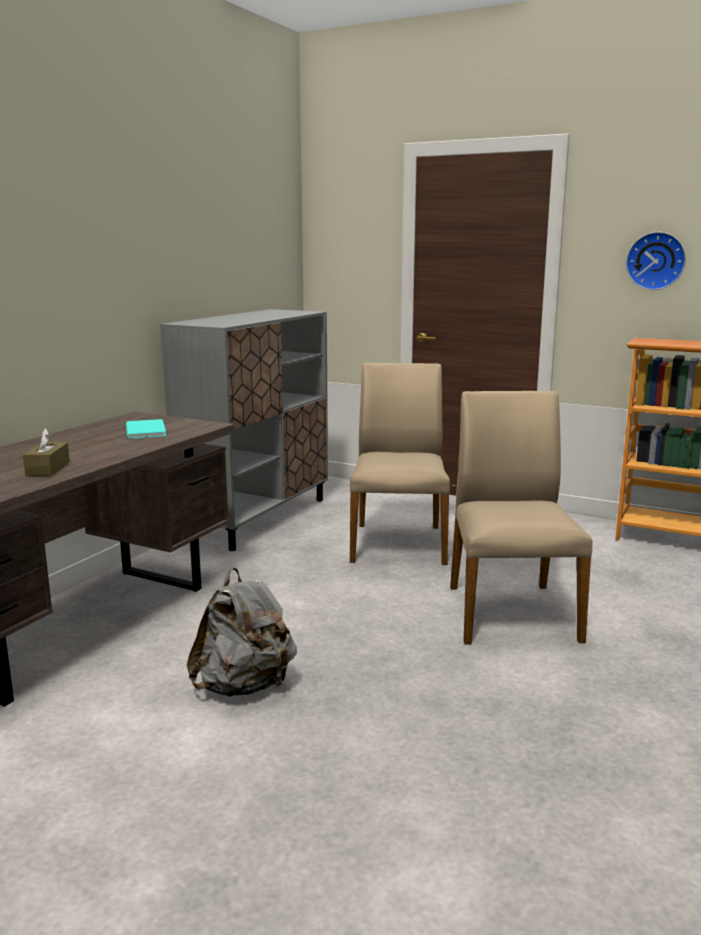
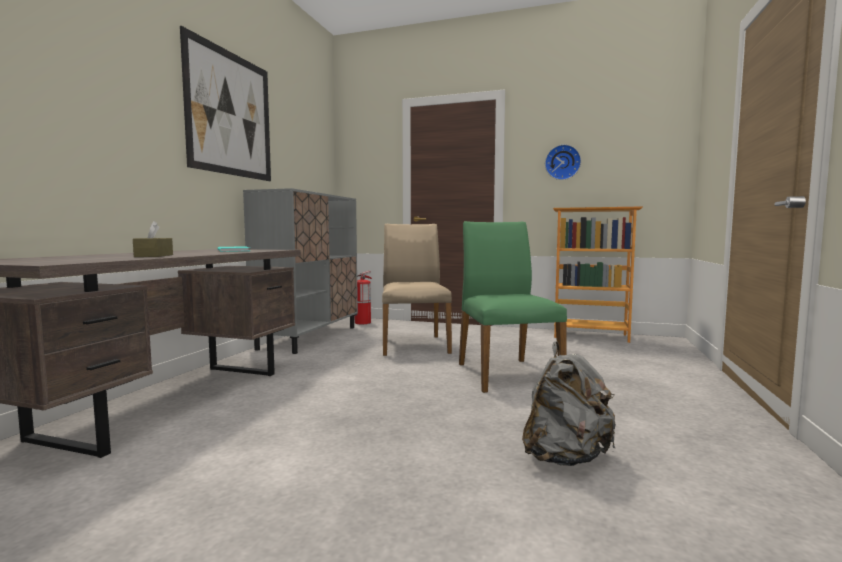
camera: 10 degrees left, 10 degrees down
(140, 218) = (230, 114): none -> picture
(244, 686) = (321, 428): grey backpack -> grey backpack (565, 457)
(337, 489) = (363, 322): none -> fire extinguisher
(509, 612) = (506, 374): beige chair -> green chair

